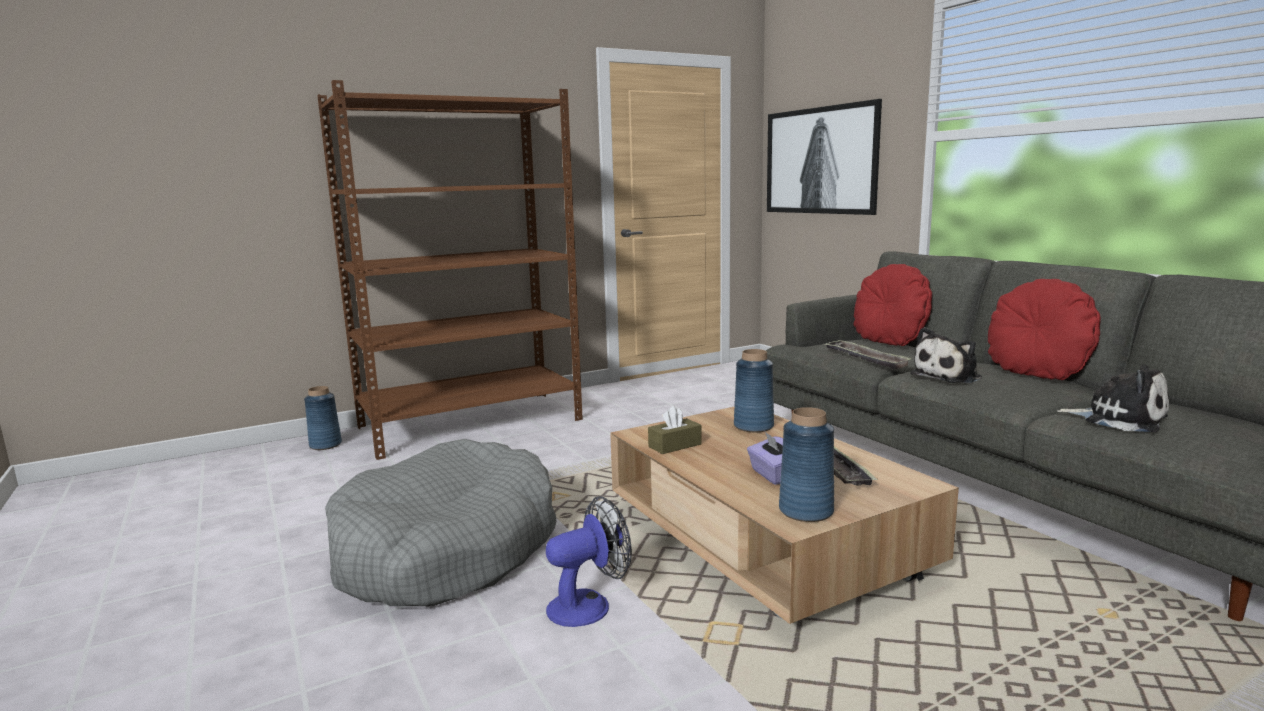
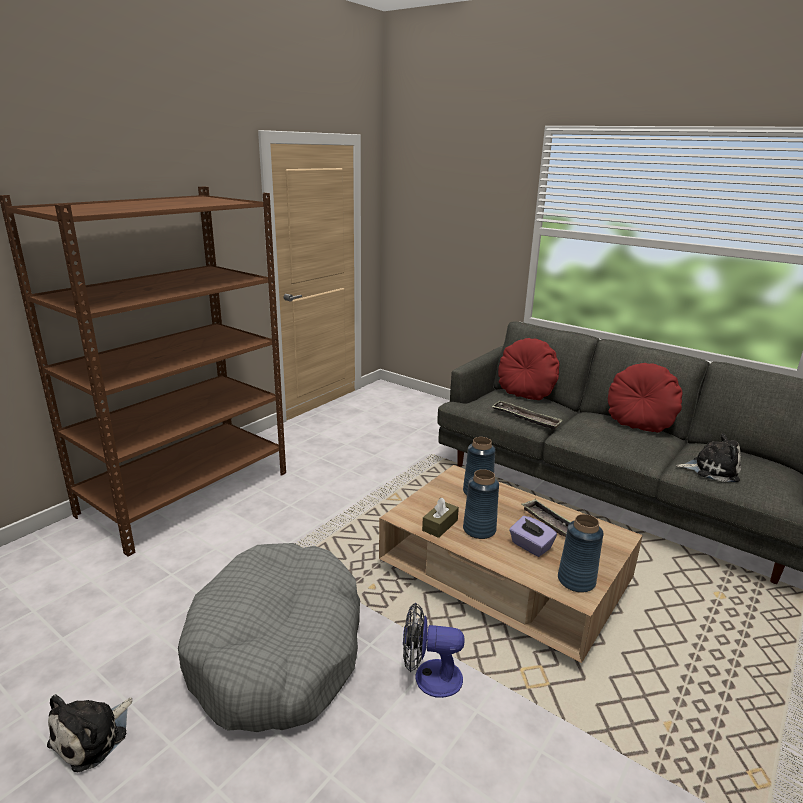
camera: 25 degrees left, 10 degrees up
(326, 445) = (56, 546): blue vase -> blue vase (479, 529)
(589, 605) = (429, 677): fan -> fan turned 120 degrees counterclockwise
(821, 161) = (439, 232): picture -> none
(949, 376) = (591, 434): plush toy -> plush toy (93, 736)

